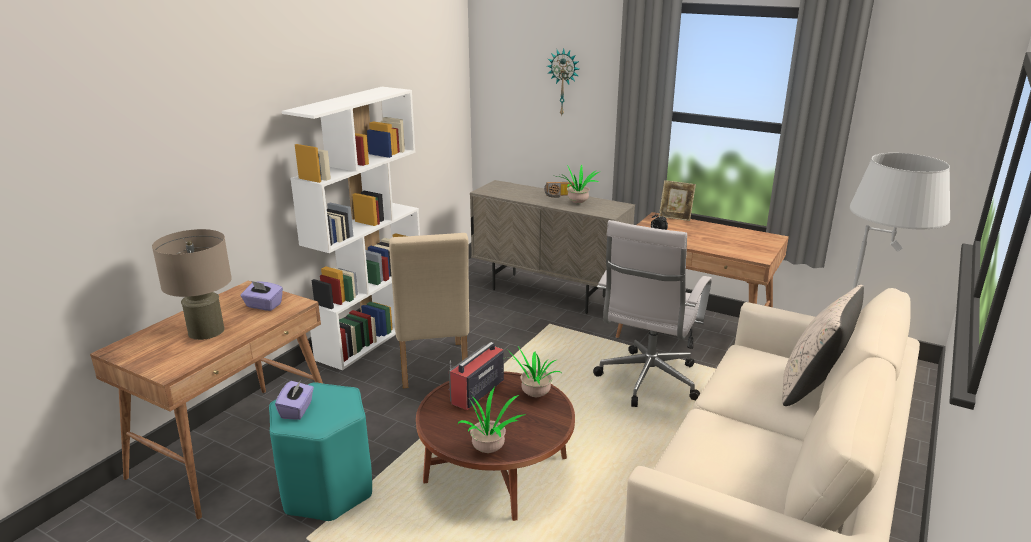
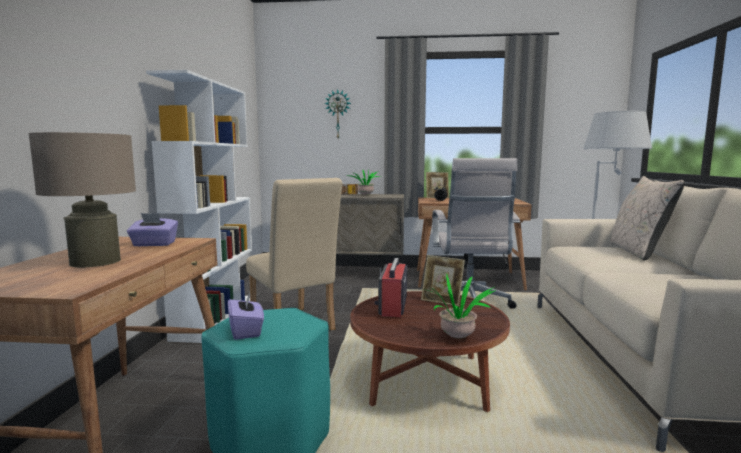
camera: 25 degrees left, 15 degrees down
(533, 396) = (442, 301): potted plant -> picture frame

